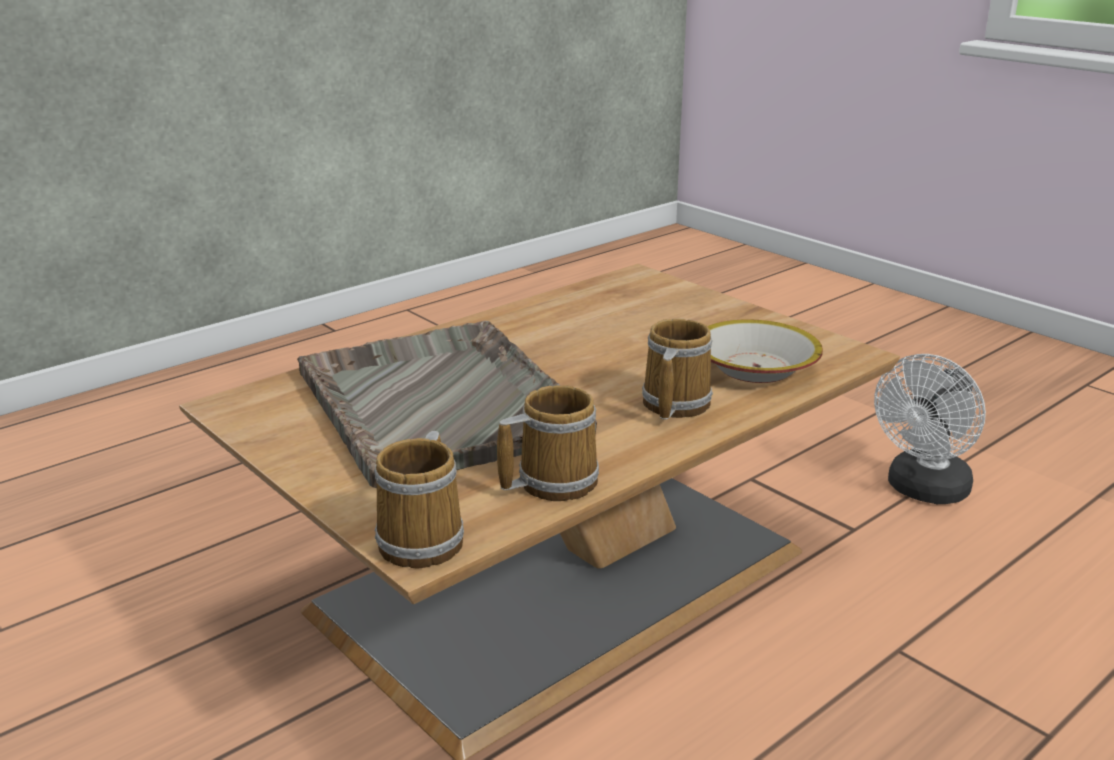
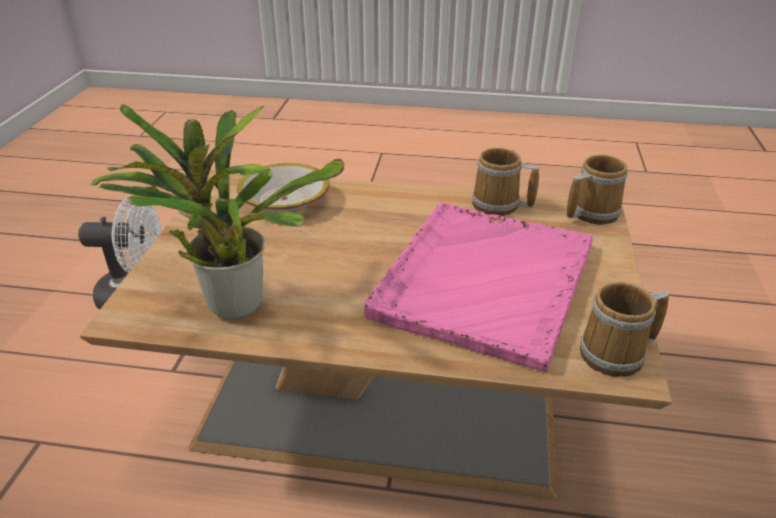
camera: 130 degrees left, 10 degrees up
(438, 402) = (483, 282): grey tray -> pink tray
(598, 305) = (230, 302): none -> potted plant
(672, 404) = (370, 207): mug -> mug (617, 355)

